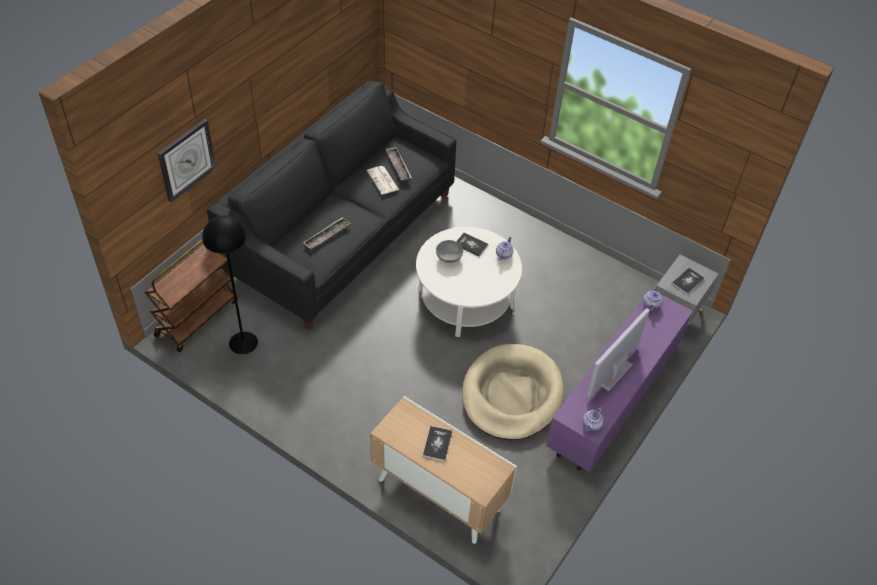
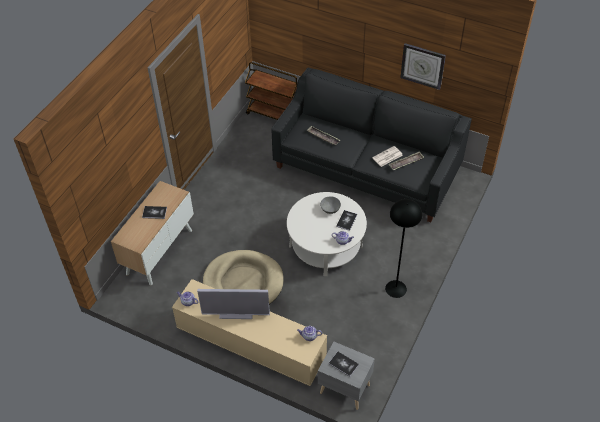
camera: 85 degrees right, 0 degrees up
(186, 160) = (304, 26): wall clock -> wall clock (422, 66)
(243, 342) = (260, 139): black floor lamp -> black floor lamp (396, 289)
(612, 399) = (250, 346): purple tv stand -> beige tv stand
(614, 373) = (236, 313): television -> television turned 150 degrees clockwise

